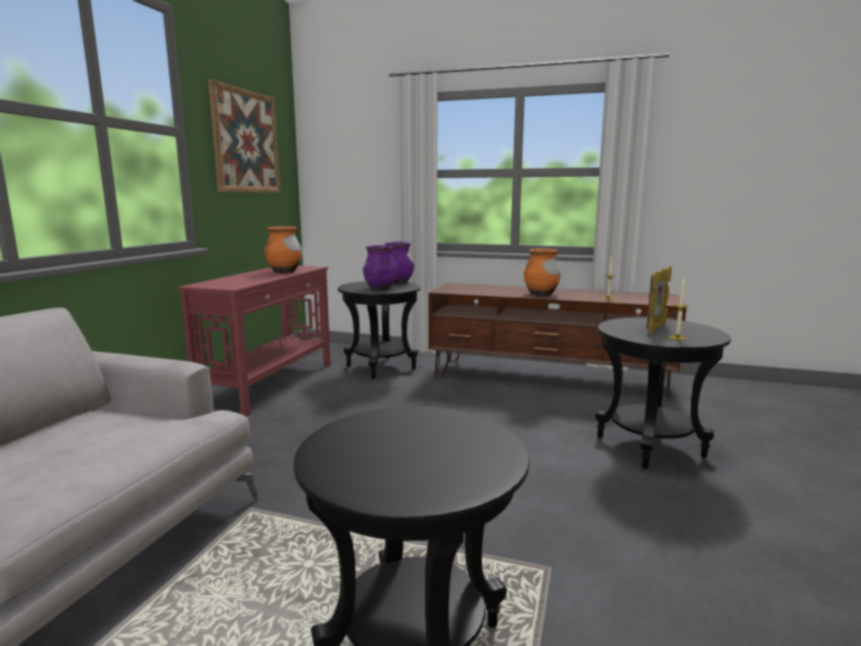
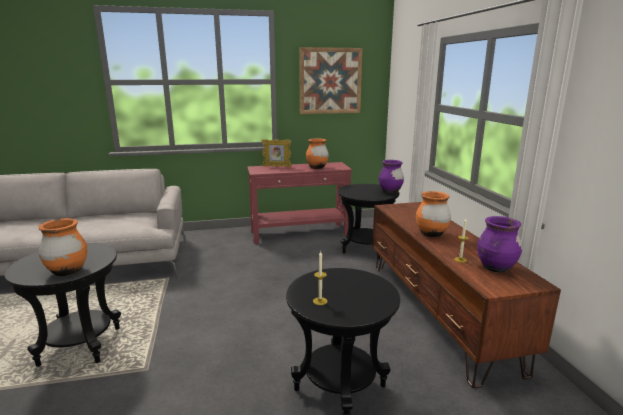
camera: 60 degrees right, 5 degrees up
(380, 288) = (360, 193): purple vase -> purple vase (496, 268)
(476, 445) = (67, 271): none -> orange vase
(656, 328) = (346, 290): picture frame -> picture frame (277, 166)

